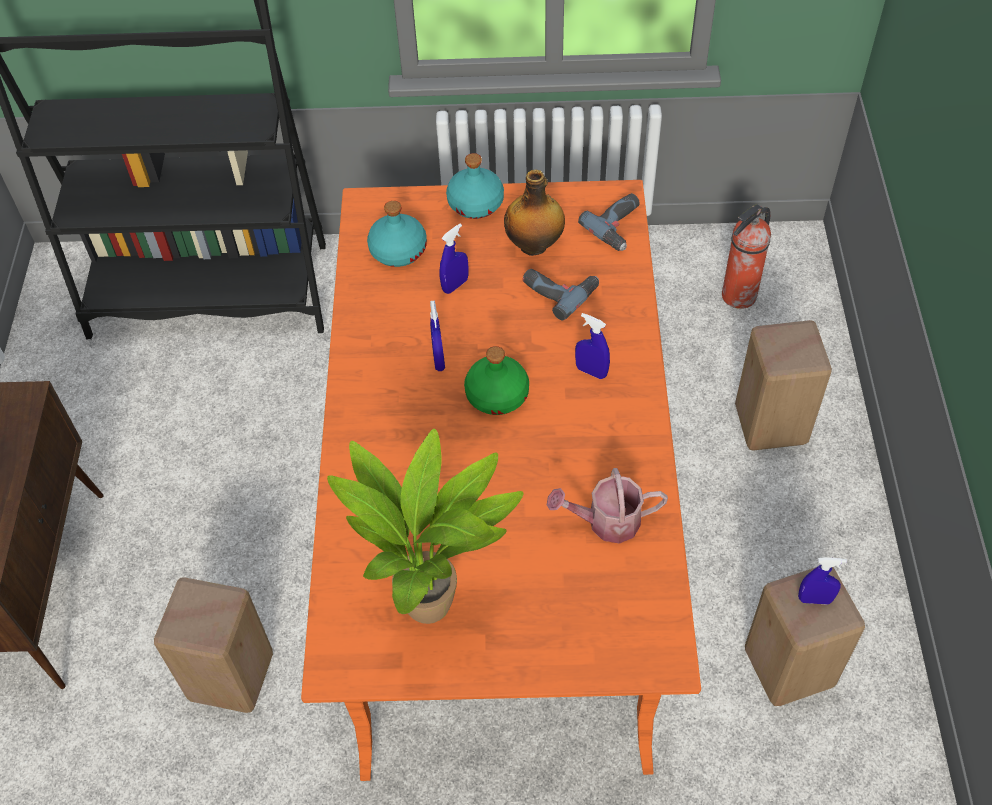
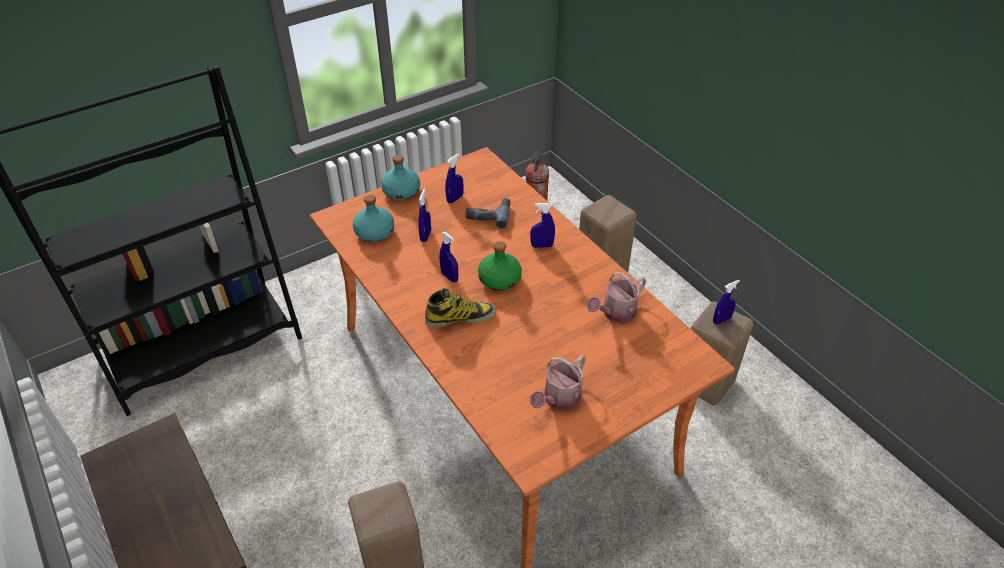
camera: 35 degrees left, 10 degrees down
(408, 424) = (460, 317): none -> boot
(435, 602) = (559, 399): potted plant -> watering can
(534, 245) = (455, 199): bottle -> blue spray bottle
(620, 226) = (495, 172): power drill -> none

